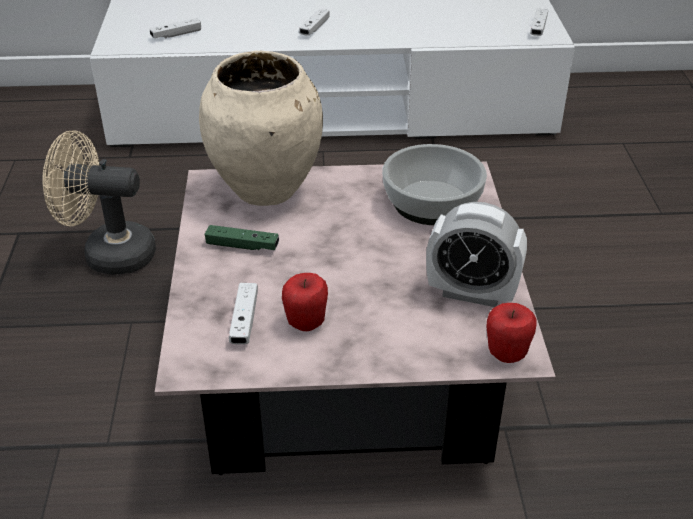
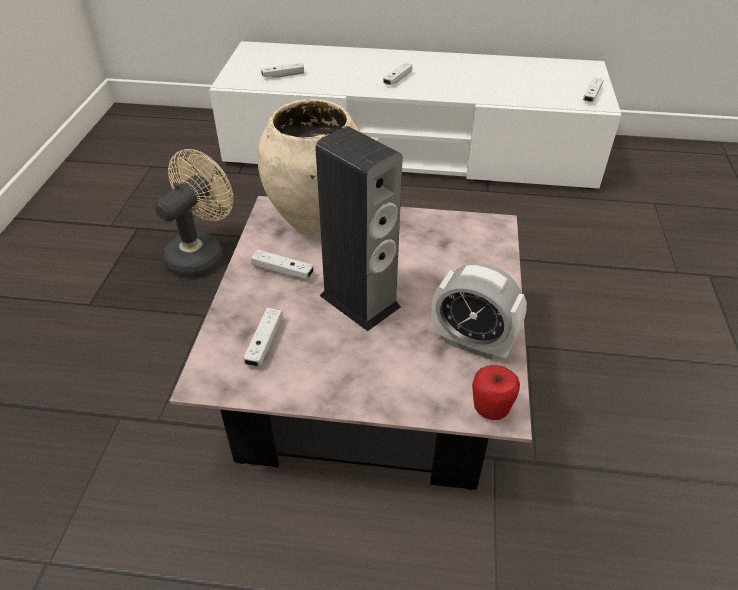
camera: 10 degrees right, 5 degrees up
(108, 254) = (201, 254): beige fan -> beige fan turned 105 degrees clockwise
(242, 246) = (282, 271): green game controller -> white game controller
(306, 323) = (316, 353): apple -> none
(338, 266) = (359, 301): none -> speaker
(433, 202) = (459, 249): bowl -> none

